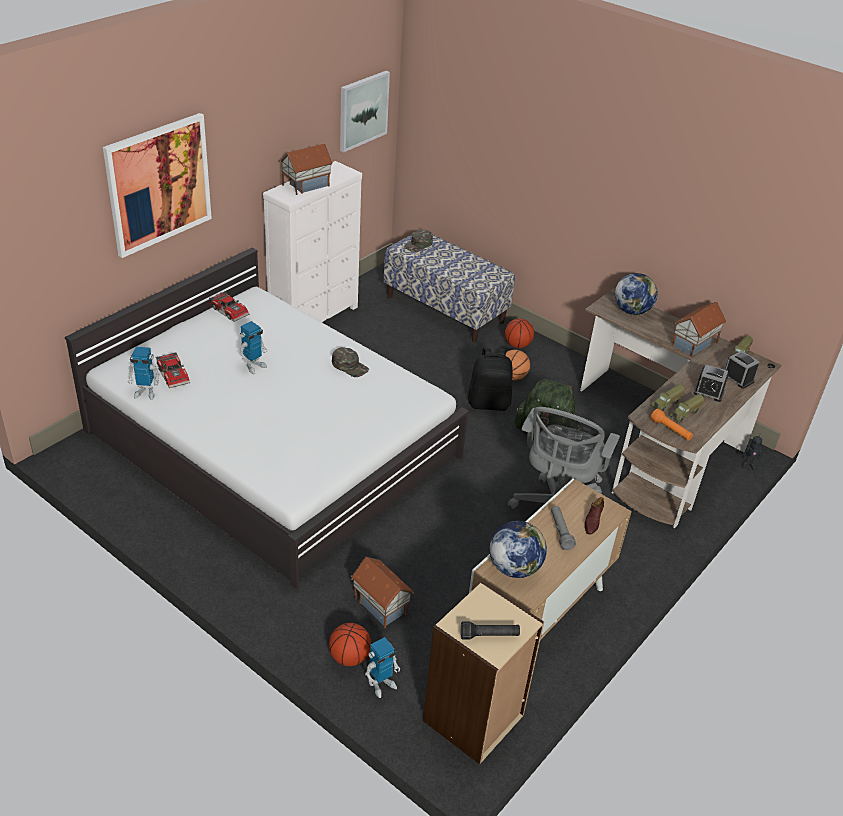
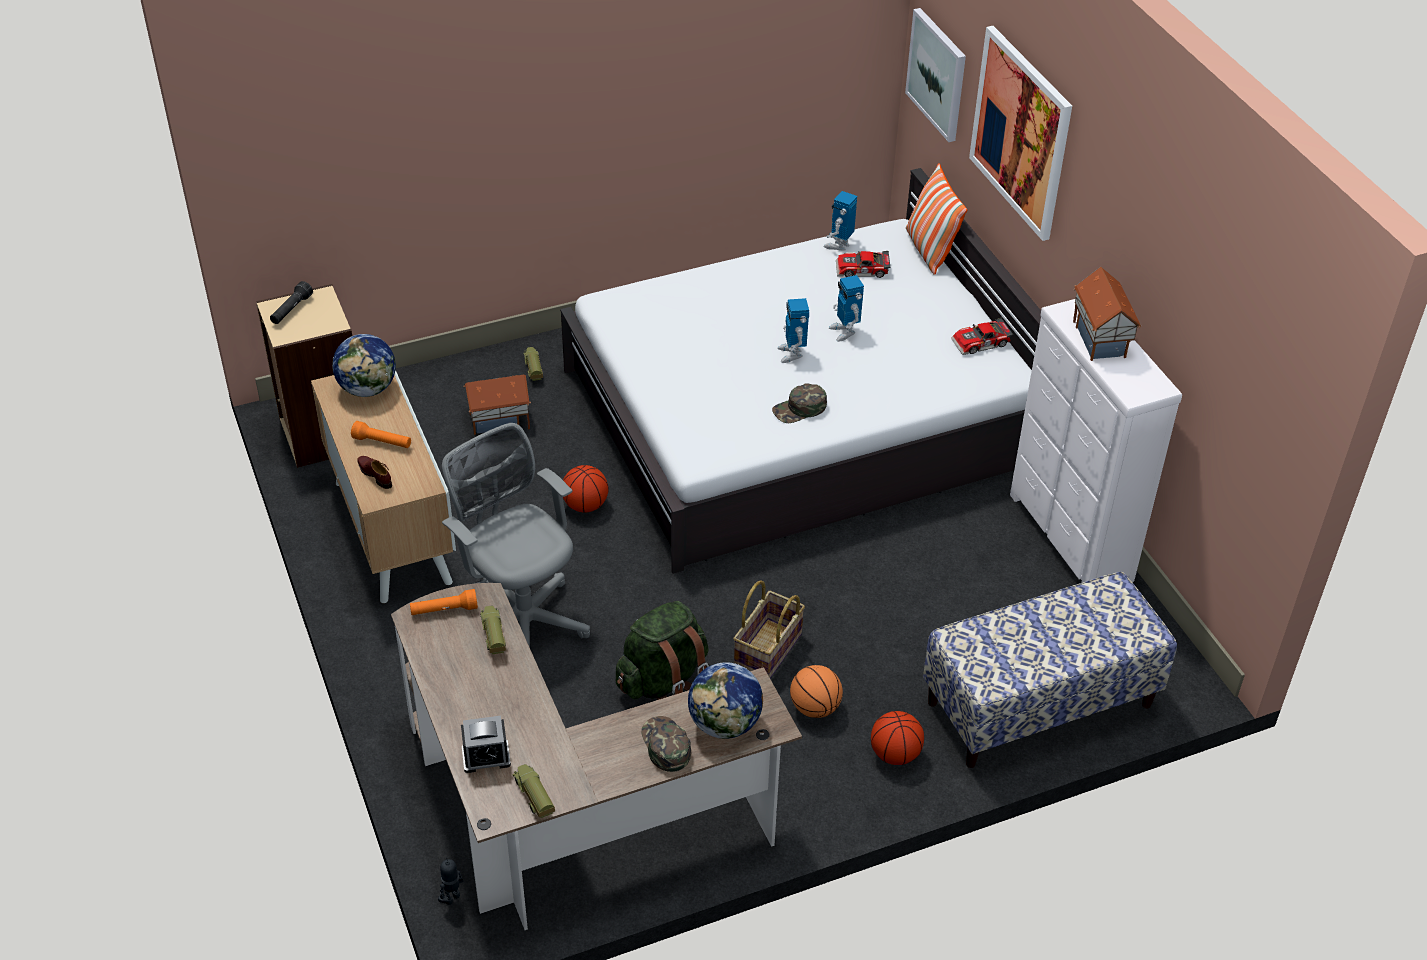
camera: 120 degrees right, 5 degrees up
(130, 350) = (929, 250): none -> pillow
(349, 657) = (455, 380): basketball -> basketball (585, 505)
(363, 110) = (1250, 390): picture -> picture (937, 74)
(381, 684) = (409, 390): toy robot -> toy robot (792, 354)
(418, 245) = (1120, 616): green cap -> green cap (665, 745)
(489, 403) = (768, 651): black backpack -> basket
(560, 532) = (382, 442): grey flashlight -> orange flashlight
(685, 414) = (461, 645): toy truck -> toy truck (533, 370)
(694, 344) = (594, 754): toy house -> none
(708, 392) = (482, 699): alarm clock -> none

